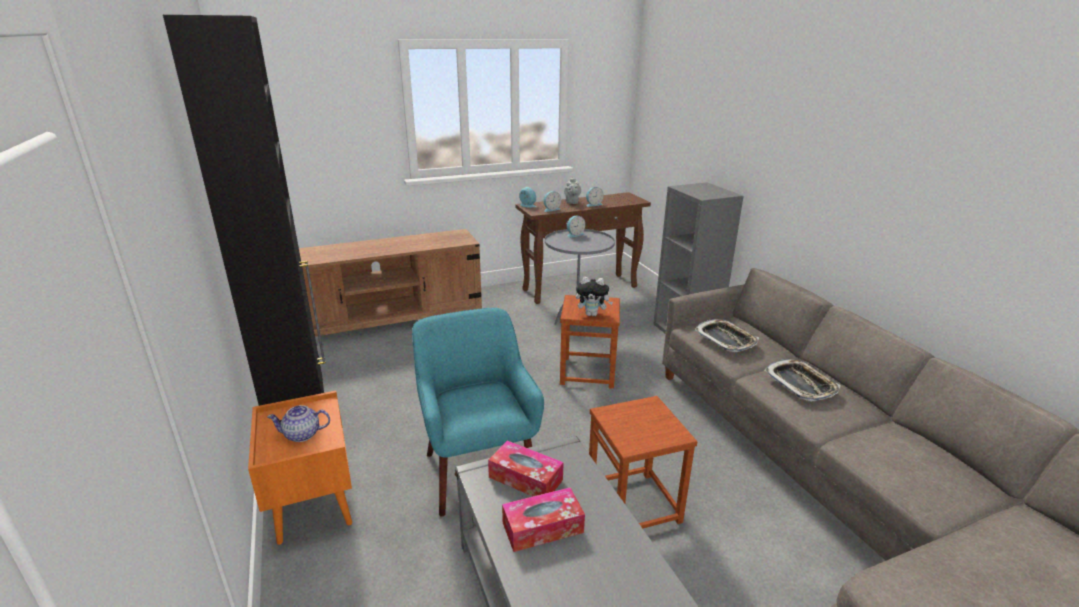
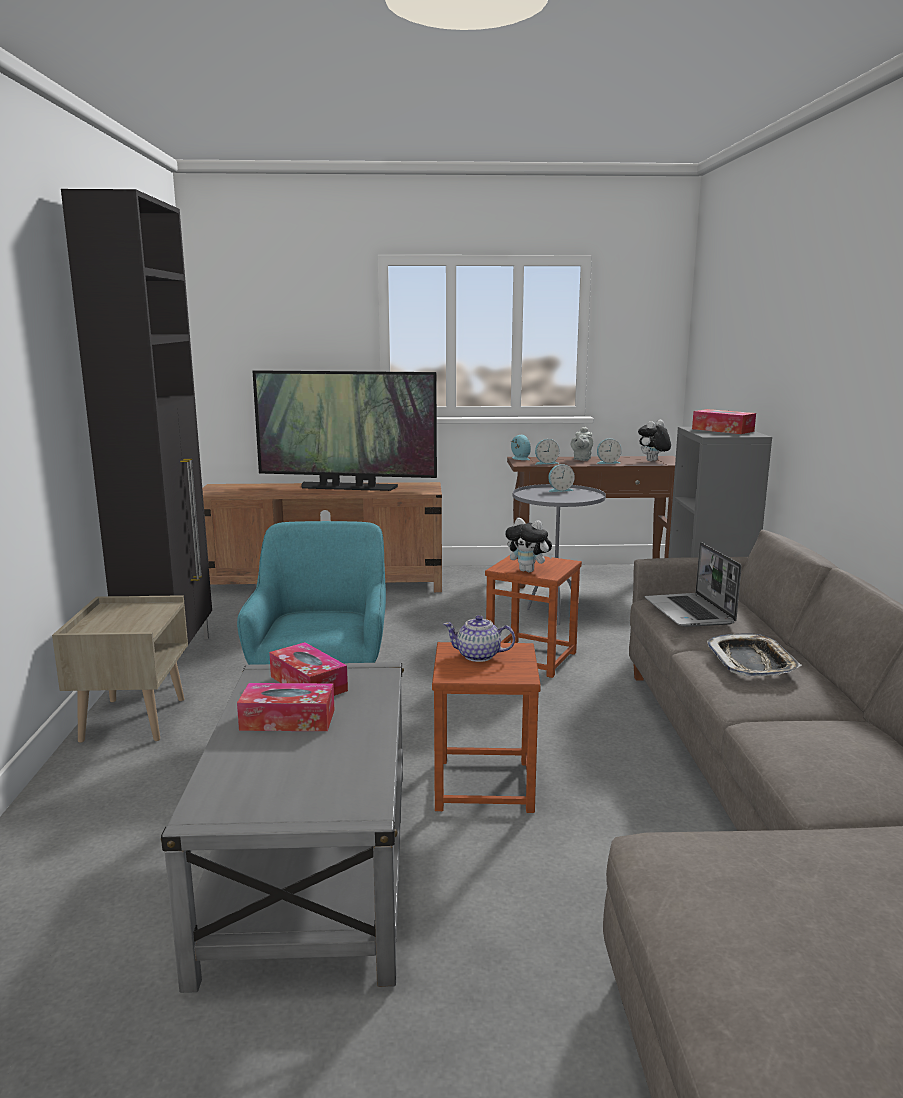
camera: 20 degrees right, 10 degrees down
(302, 435) = (124, 623): teapot -> teapot (479, 656)
(312, 505) = (133, 719): orange nightstand -> beige nightstand
(397, 243) = (347, 487): none -> television
(622, 200) = (653, 461): none -> plush toy
(703, 189) = (722, 430): none -> tissue box
(725, 339) = (690, 612): tray -> laptop

